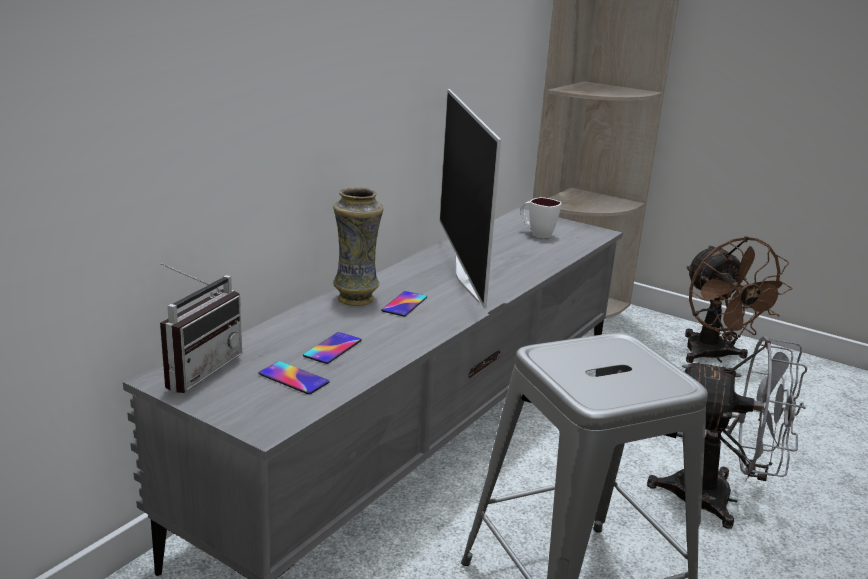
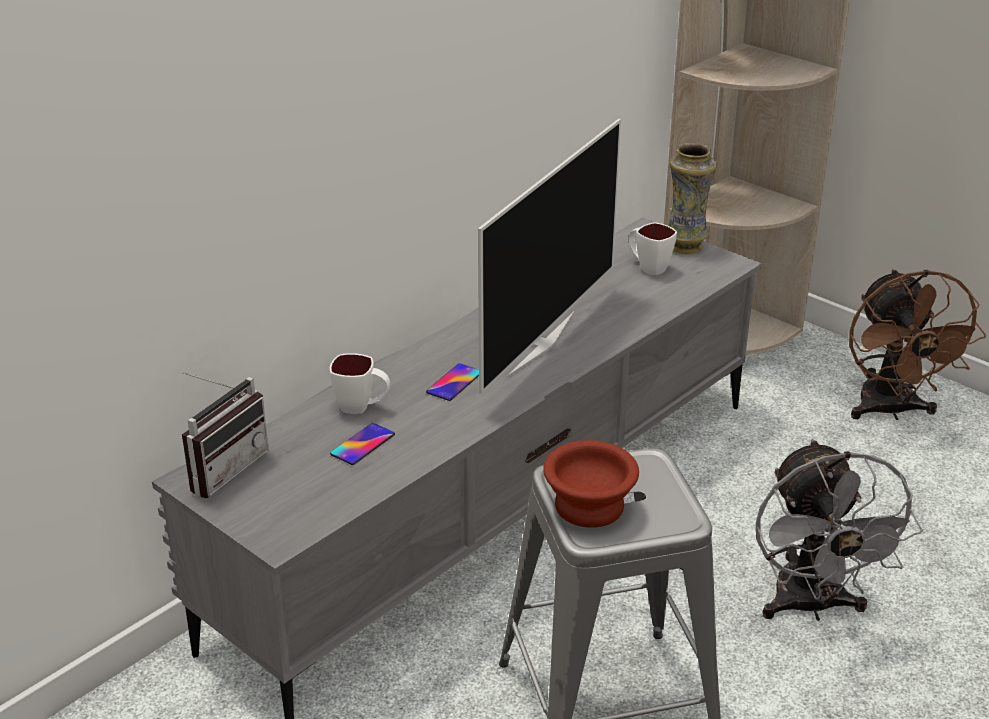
camera: 10 degrees right, 10 degrees up
(293, 378) = (316, 482): phone -> none
(325, 322) = (362, 408): none -> white mug
(356, 298) = (403, 373): vase -> vase (686, 245)
(469, 278) = (539, 343): television -> television turned 150 degrees counterclockwise
(585, 374) = (591, 505): none -> brown bowl
(718, 499) = (812, 607): grey fan -> grey fan turned 60 degrees clockwise

